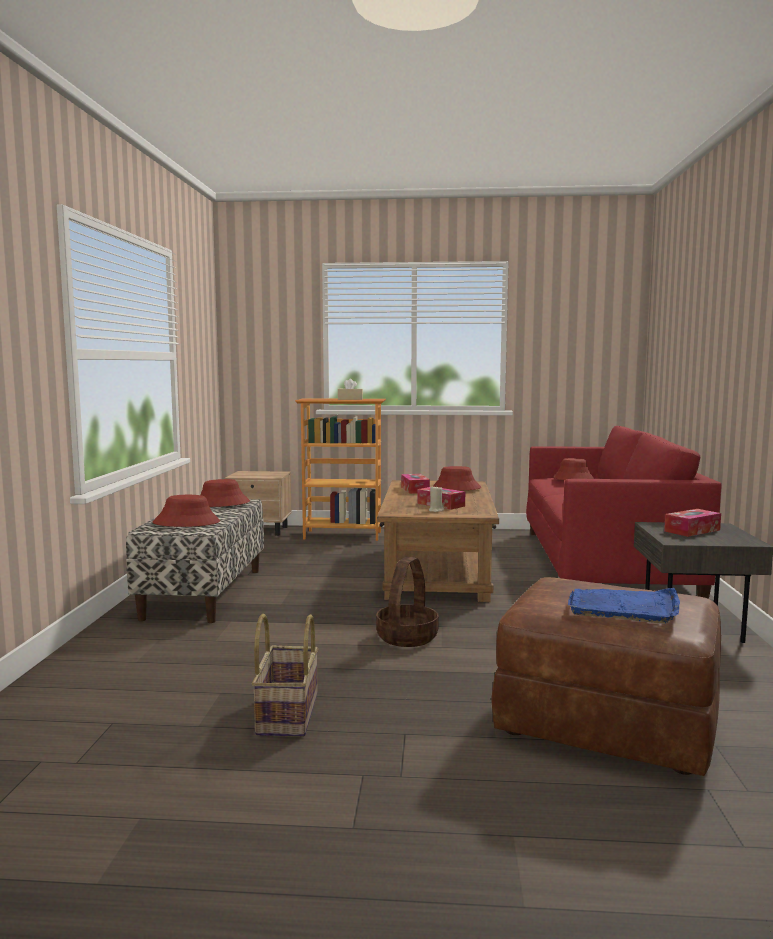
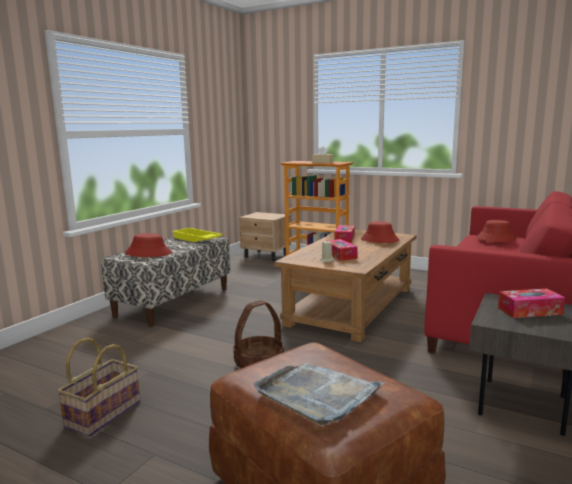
camera: 25 degrees right, 5 degrees up
(221, 504) = (196, 239): red hat -> yellow tray
(623, 607) = (317, 394): blue tray -> grey tray

